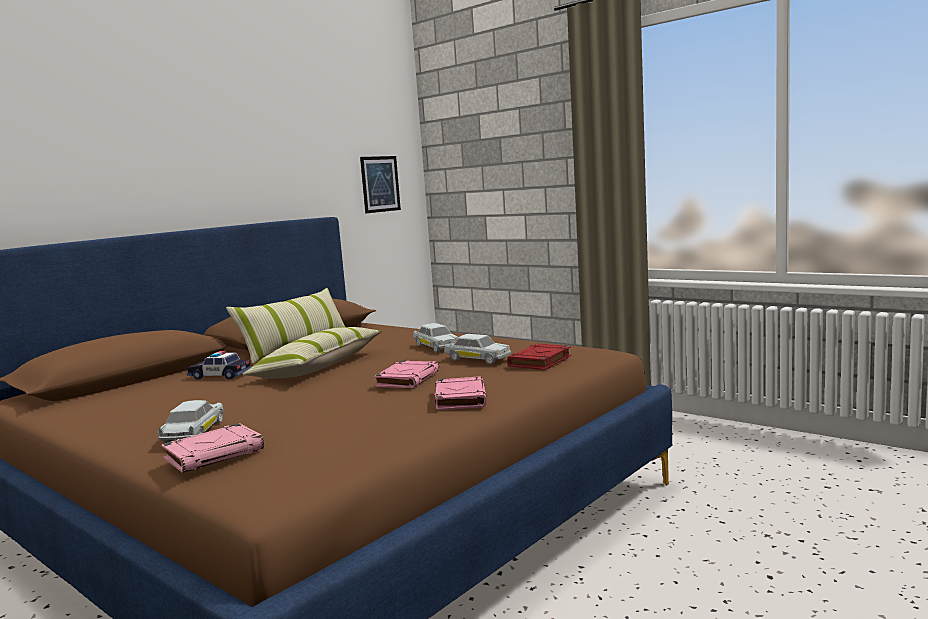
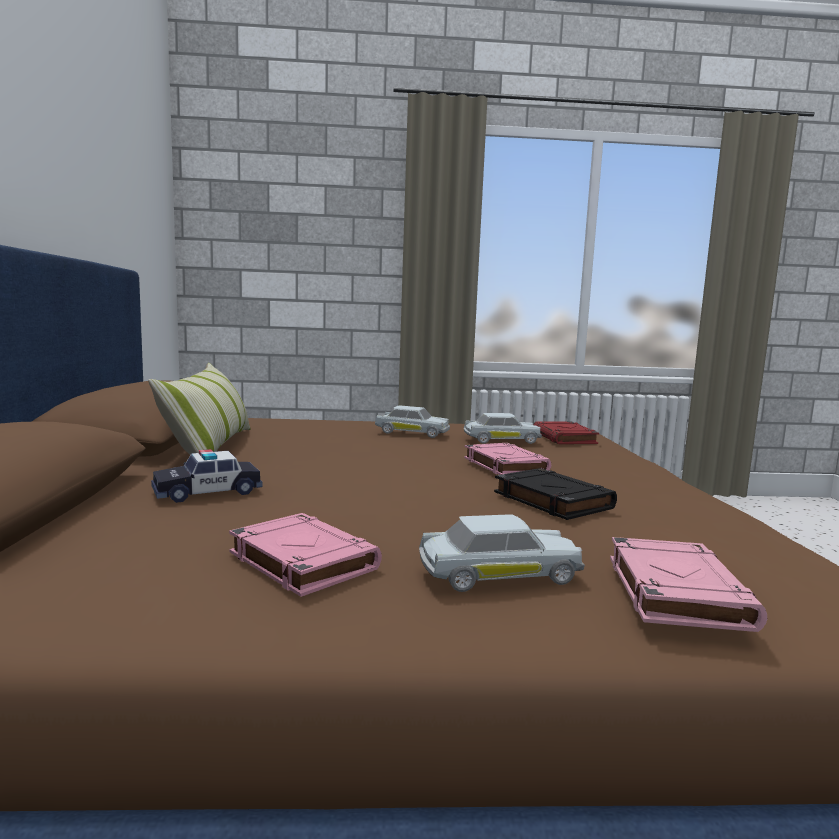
camera: 45 degrees left, 0 degrees up
(194, 433) = (498, 574): white toy car -> white toy car turned 120 degrees clockwise
(318, 368) = (343, 465): pillow -> none
(324, 404) = (551, 500): none -> black book
(380, 184) = (148, 242): picture -> none
(460, 398) = (629, 476): pink book -> pink book (301, 561)

